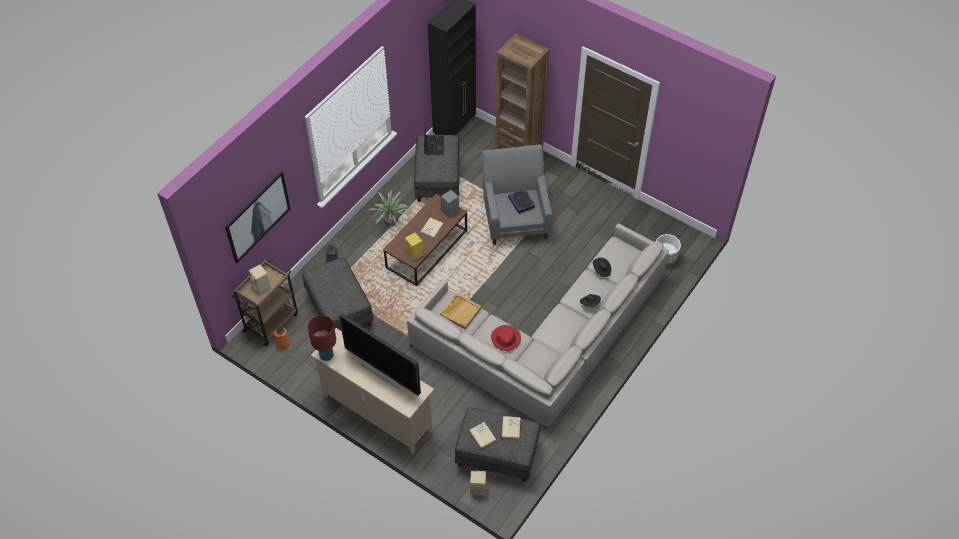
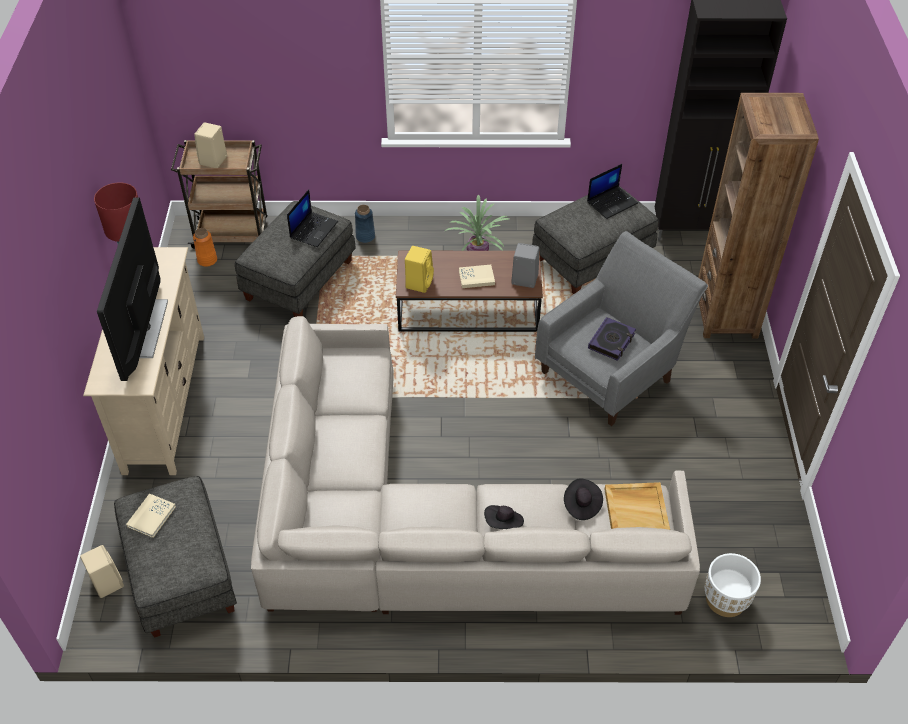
camera: 55 degrees right, 5 degrees down
(257, 216) = (252, 61): picture -> none
(339, 275) = (313, 229): none -> laptop
(460, 311) = (357, 378): beige tray -> beige tray (636, 510)
(506, 339) = (351, 454): red hat -> none
(511, 428) = (188, 544): beige book -> none

